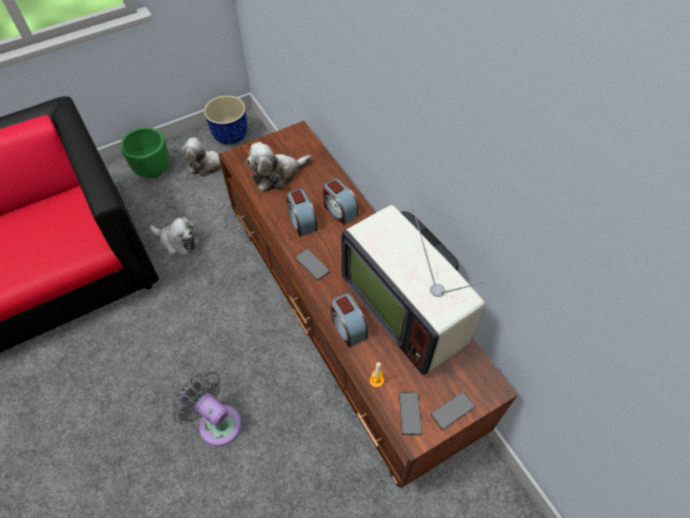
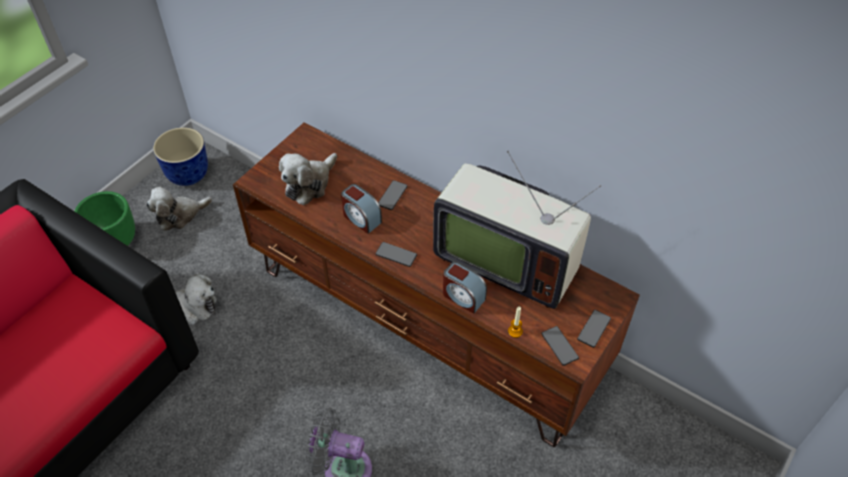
camera: 25 degrees left, 5 degrees down
(339, 210) = (392, 195): alarm clock -> phone

